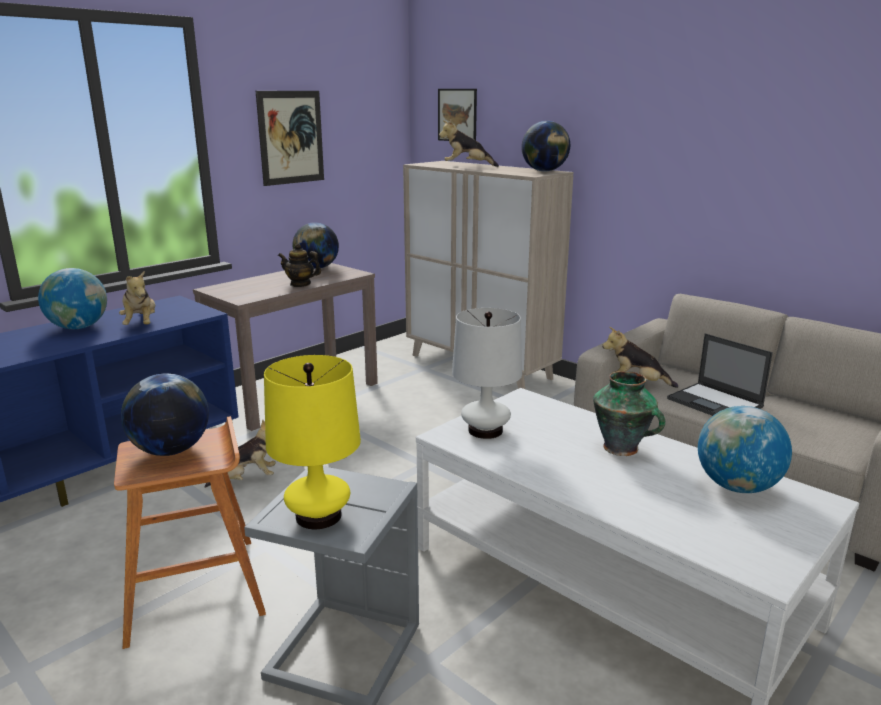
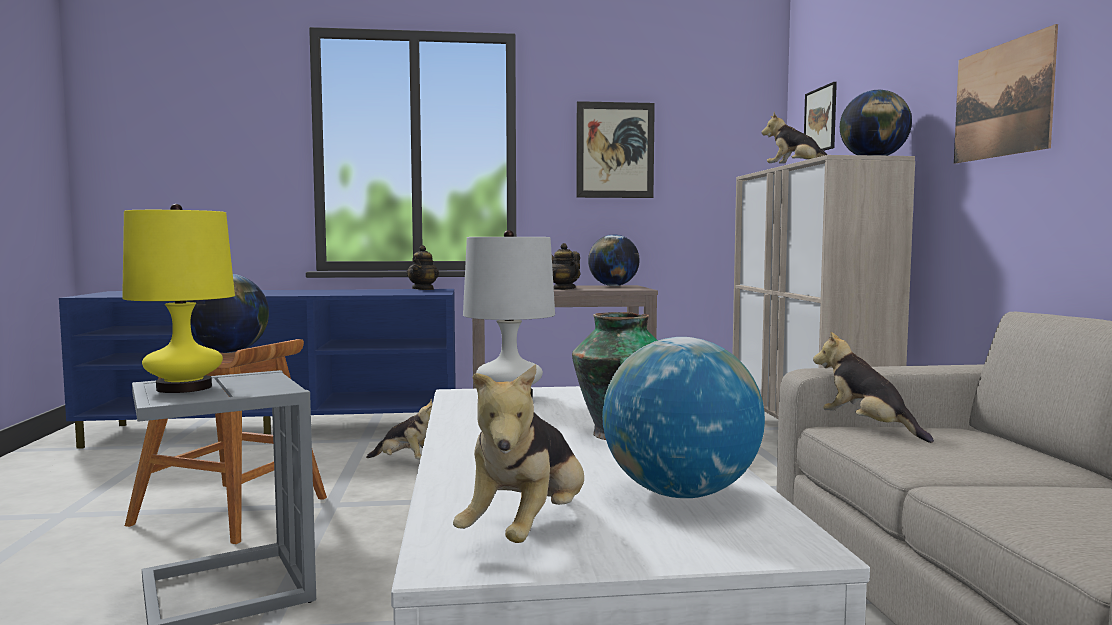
camera: 40 degrees right, 15 degrees down
(79, 327) = (335, 291): globe -> none
(141, 324) = (375, 293): plush toy -> plush toy (527, 532)
(158, 304) = (423, 289): none -> teapot
(647, 149) = (1002, 100): none -> picture
(716, 403) = (960, 464): laptop -> none

